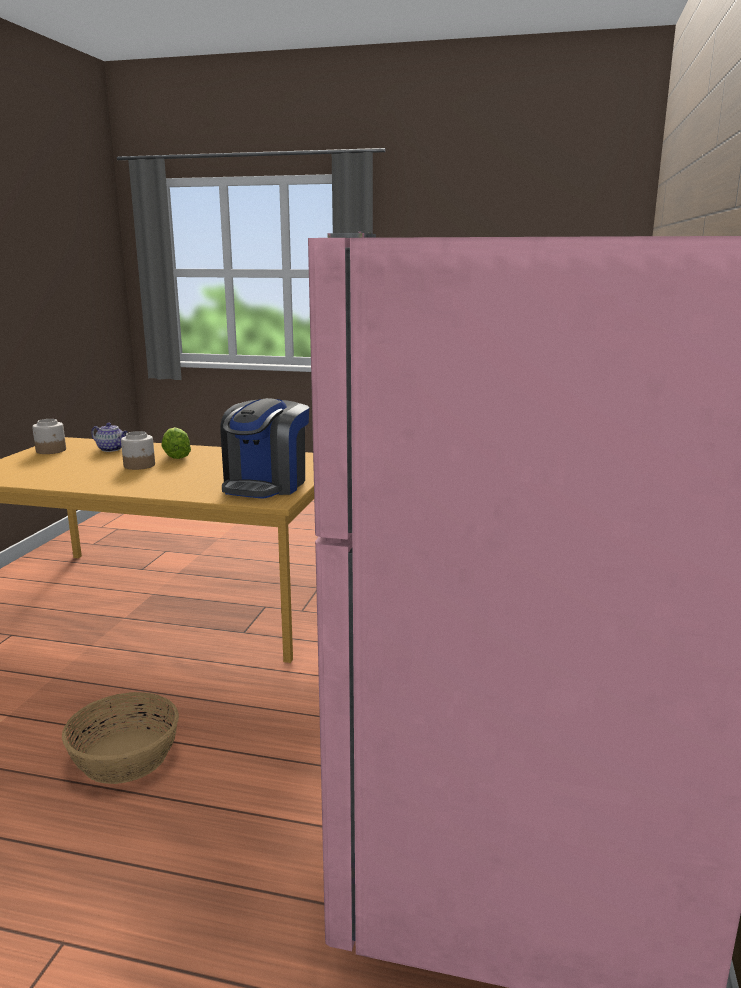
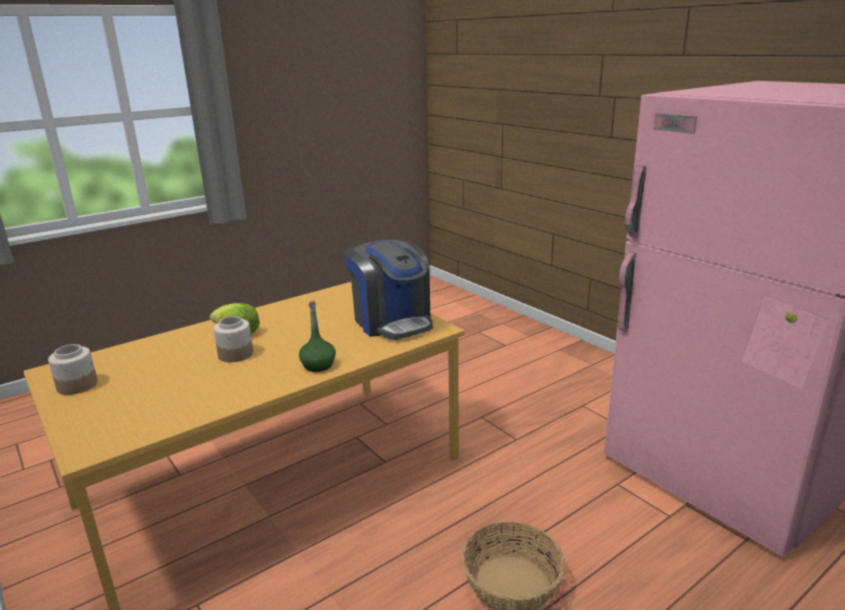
camera: 50 degrees left, 5 degrees up
(112, 449) = (147, 354): teapot -> none
(148, 488) = (318, 365): none -> green bottle

